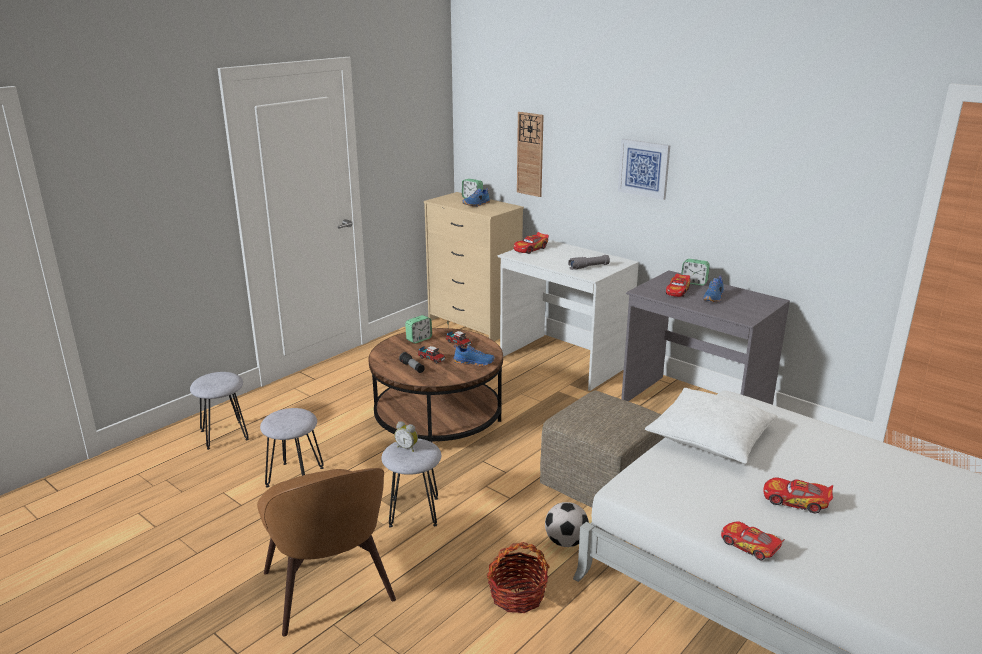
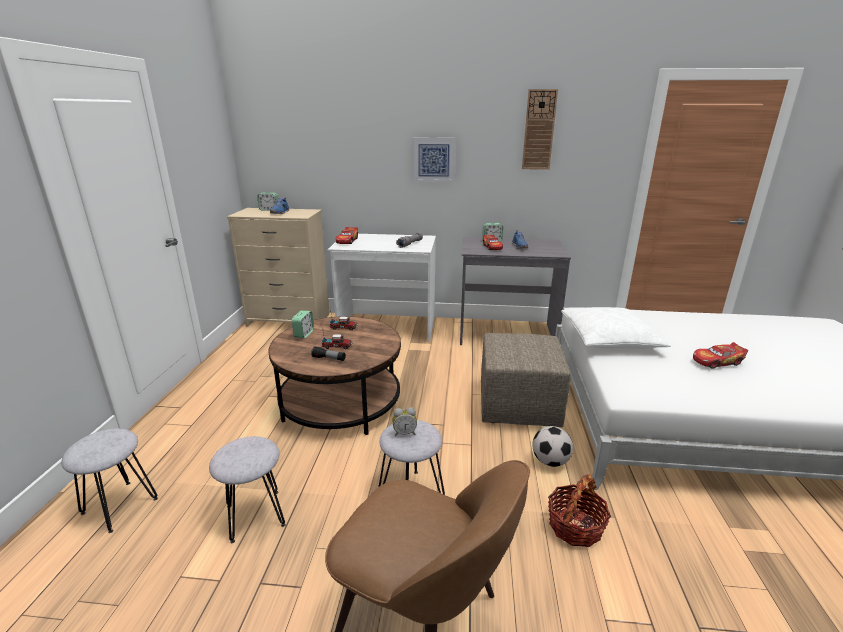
camera: 35 degrees left, 0 degrees up
(474, 362) = (376, 339): blue shoe -> none
(530, 154) = (322, 162): wall clock -> wall clock (539, 130)
(749, 546) = (748, 402): toy car -> none

